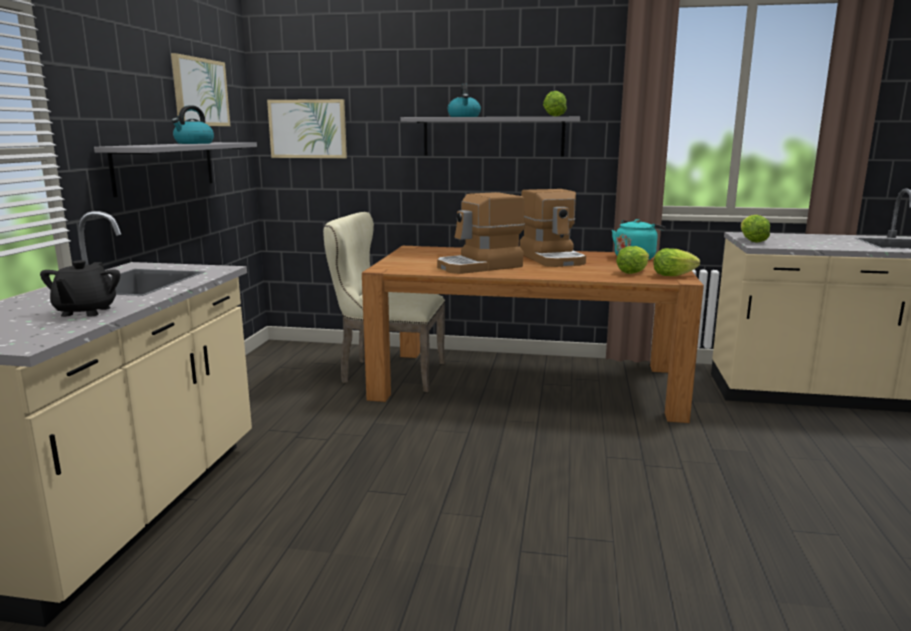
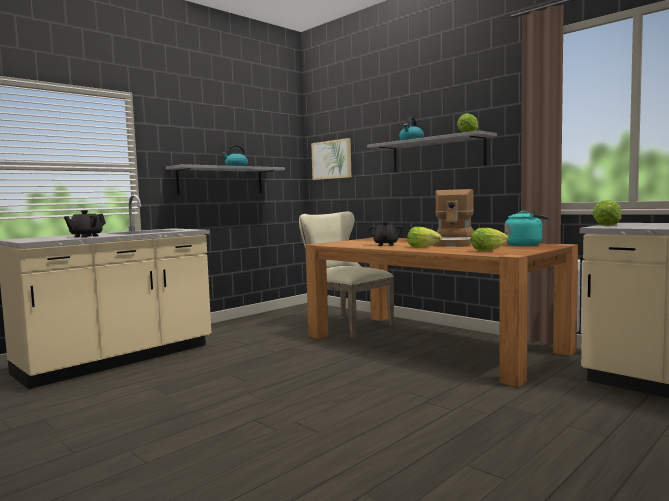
camera: 35 degrees right, 10 degrees down
(200, 92) = (256, 139): picture -> none
(480, 266) = (386, 245): coffee machine -> black teapot
(672, 275) = (513, 252): lettuce -> lettuce (422, 247)

